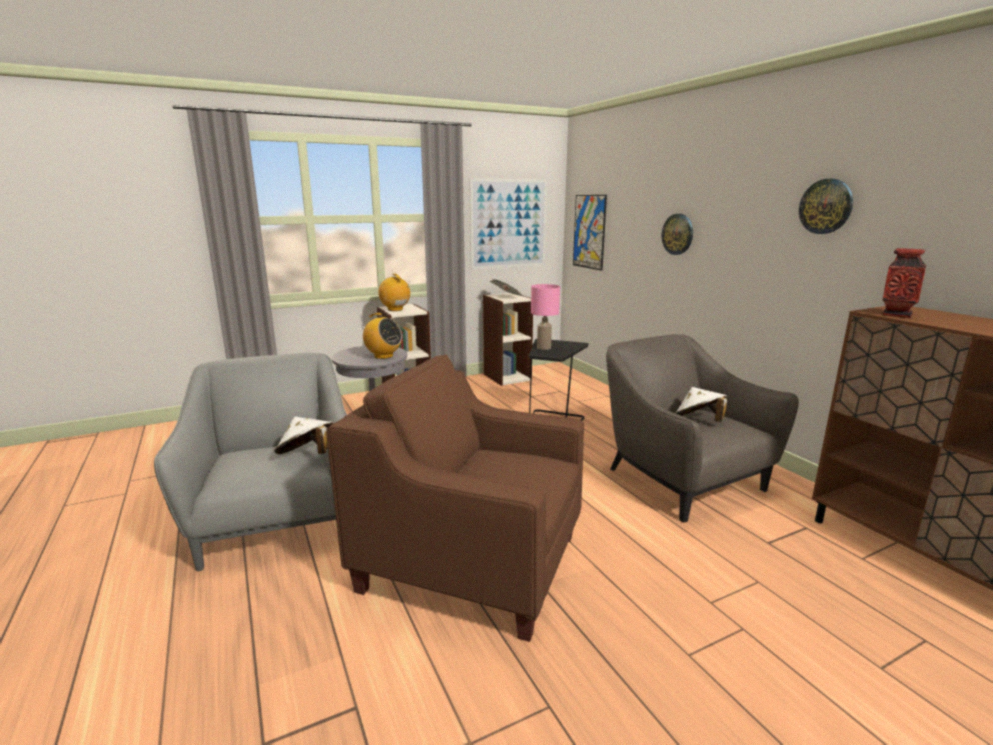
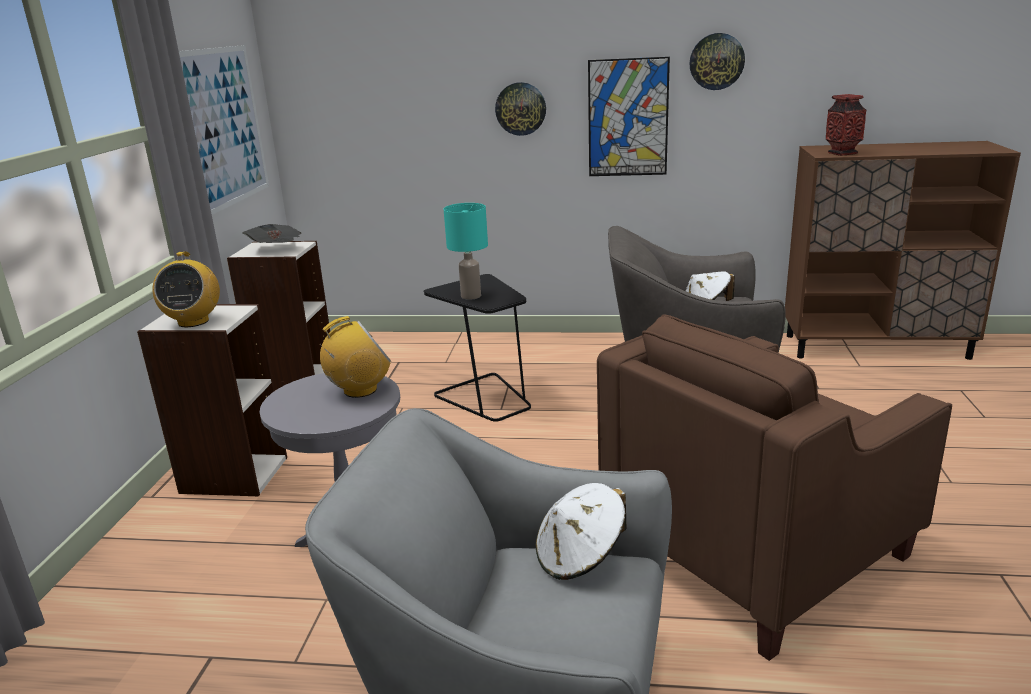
camera: 55 degrees left, 5 degrees up
(395, 309) = (193, 321): radio -> radio turned 90 degrees counterclockwise
(544, 348) = (471, 296): pink table lamp -> turquoise table lamp
(589, 232) = (339, 122): picture -> picture (628, 118)

